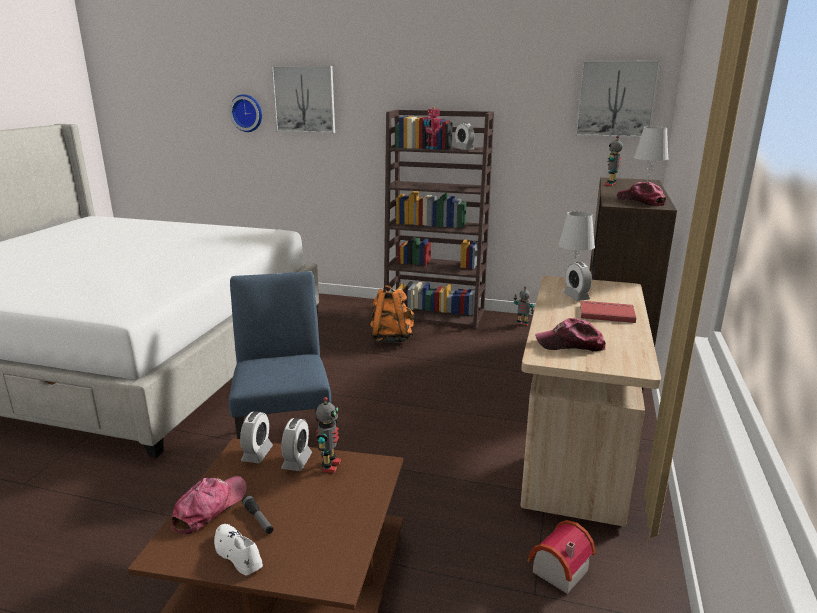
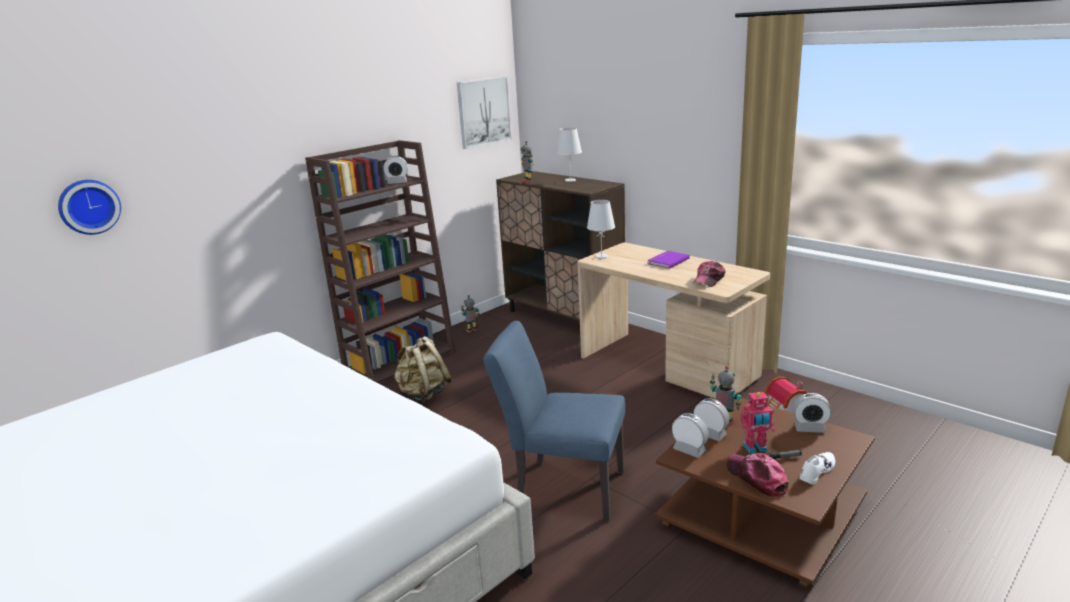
camera: 60 degrees left, 0 degrees up
(237, 553) = (816, 471): white shoe -> white shoe turned 150 degrees clockwise
(304, 99) = (181, 168): picture -> none
(391, 339) = (423, 394): orange backpack -> beige backpack
(432, 148) = (369, 189): toy robot -> toy robot (755, 448)
(576, 297) = (630, 261): alarm clock -> alarm clock (809, 428)
(606, 313) = (667, 261): red book -> purple book
(640, 201) = (590, 185): cap -> none

